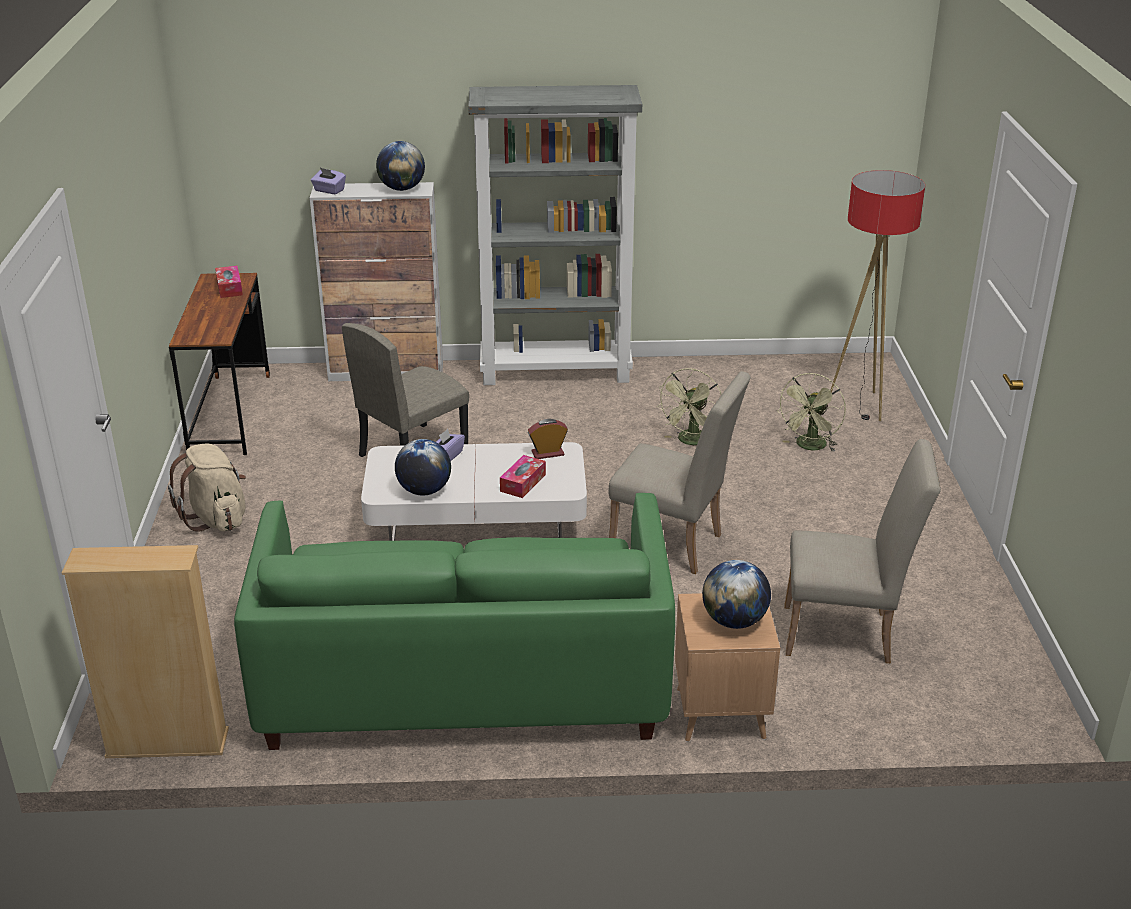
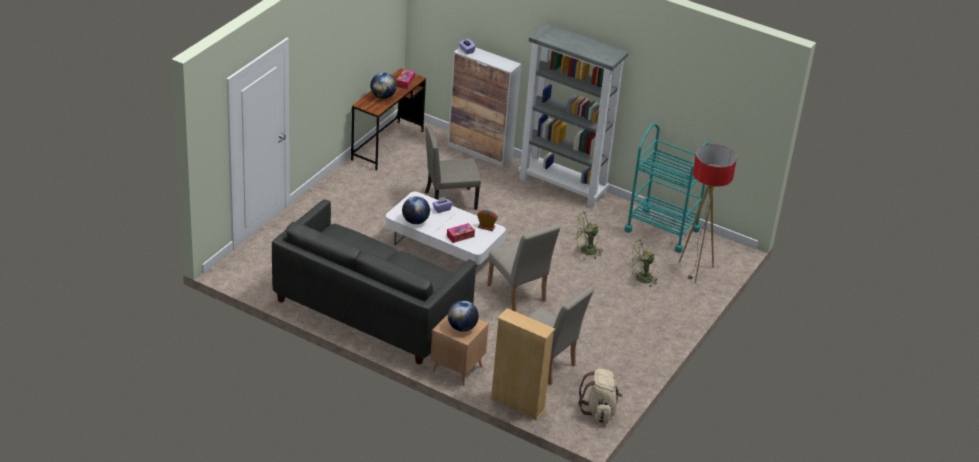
camera: 30 degrees right, 5 degrees up
(167, 743) = (245, 282): beige bookcase -> beige bookcase (517, 405)
(216, 518) = (338, 196): beige backpack -> beige backpack (599, 410)
(402, 189) = (501, 62): globe -> globe (383, 96)
(463, 681) = (371, 310): green sofa -> grey sofa
(753, 375) = (662, 230): none -> turquoise cart

